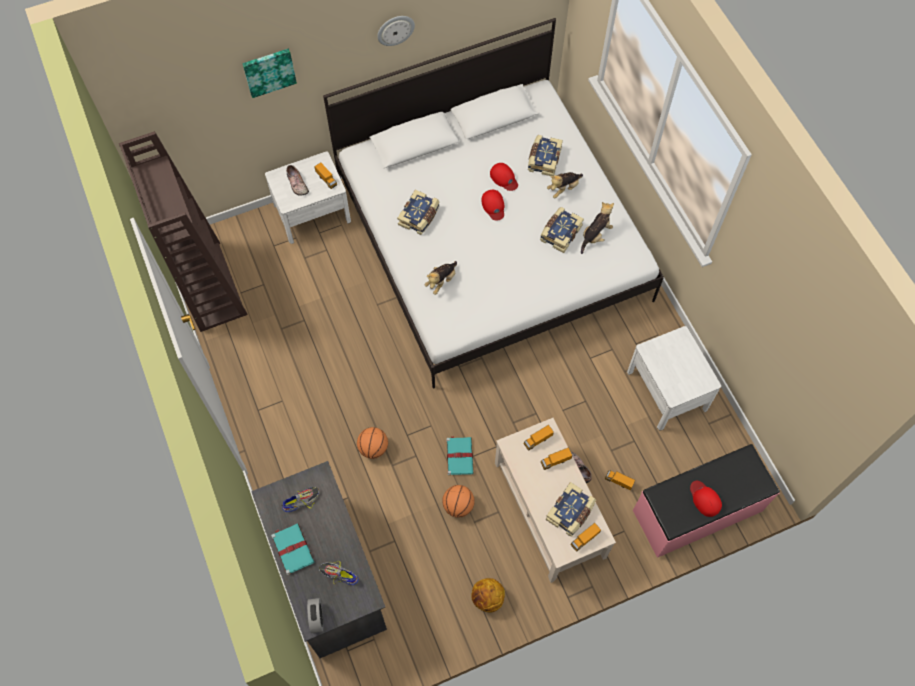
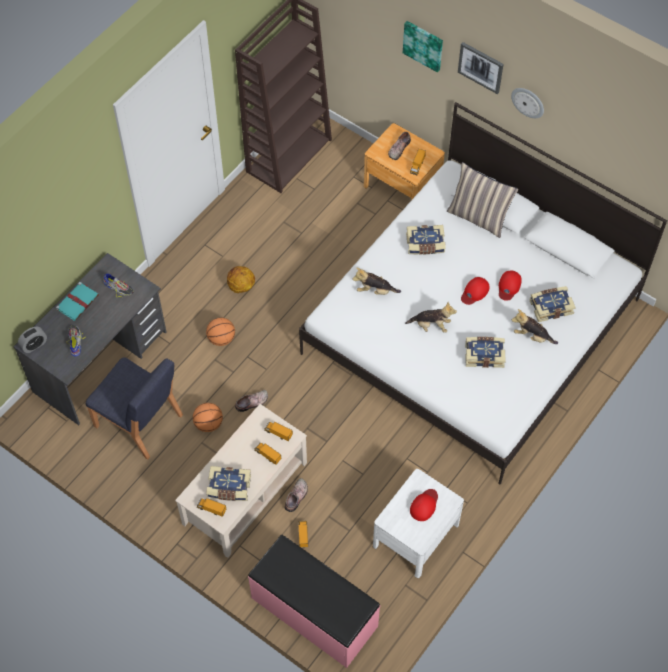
camera: 60 degrees right, 5 degrees down
(312, 213) = (402, 186): white nightstand -> brown nightstand
(337, 39) = (481, 67): none -> picture
(418, 568) = (139, 422): none -> blue chair
(419, 161) = (479, 217): none -> pillow
(459, 456) = (252, 403): turquoise book -> shoe
(487, 599) = (142, 484): basketball -> basketball (241, 287)
(595, 235) = (501, 383): plush toy -> plush toy (431, 325)
(704, 499) = (301, 586): red cap -> red cap (424, 505)

